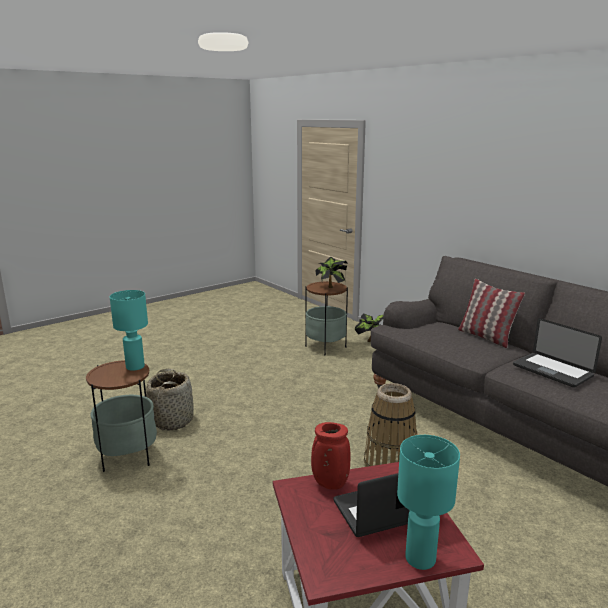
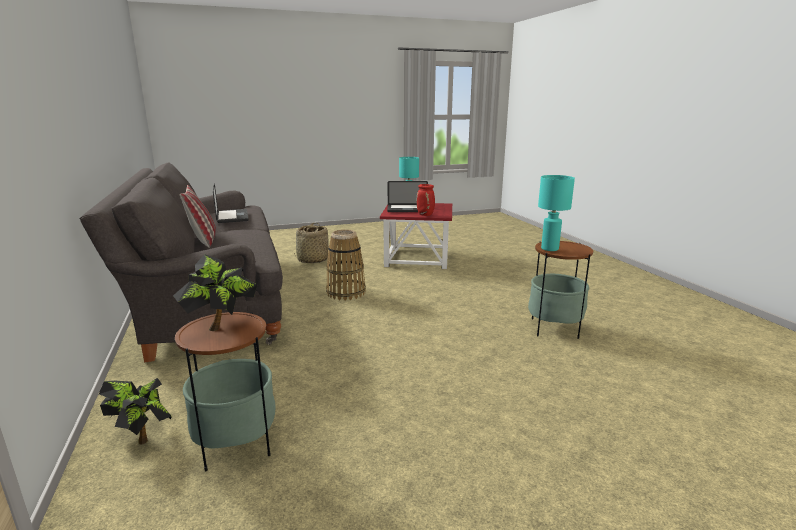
camera: 160 degrees left, 0 degrees up
(172, 420) = (520, 353): basket -> basket (312, 260)

